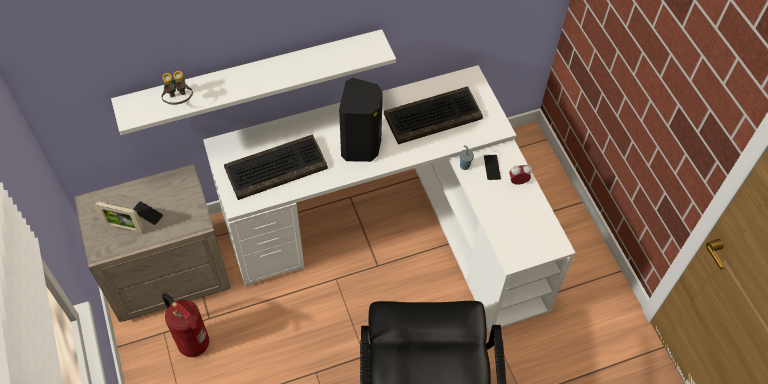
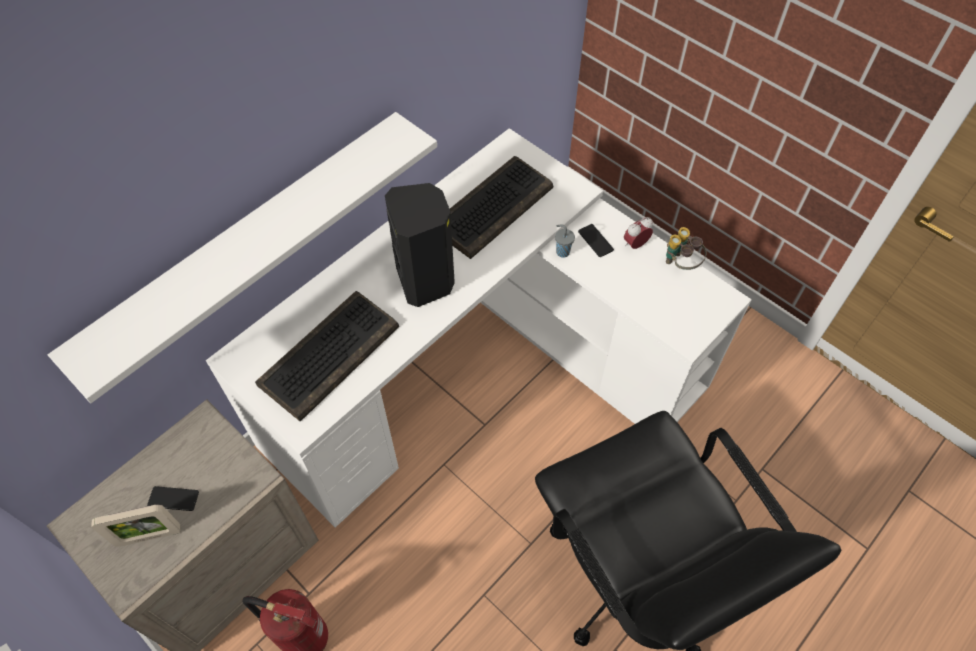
camera: 25 degrees left, 0 degrees up
(179, 101) = (160, 315): binoculars -> binoculars (680, 264)

